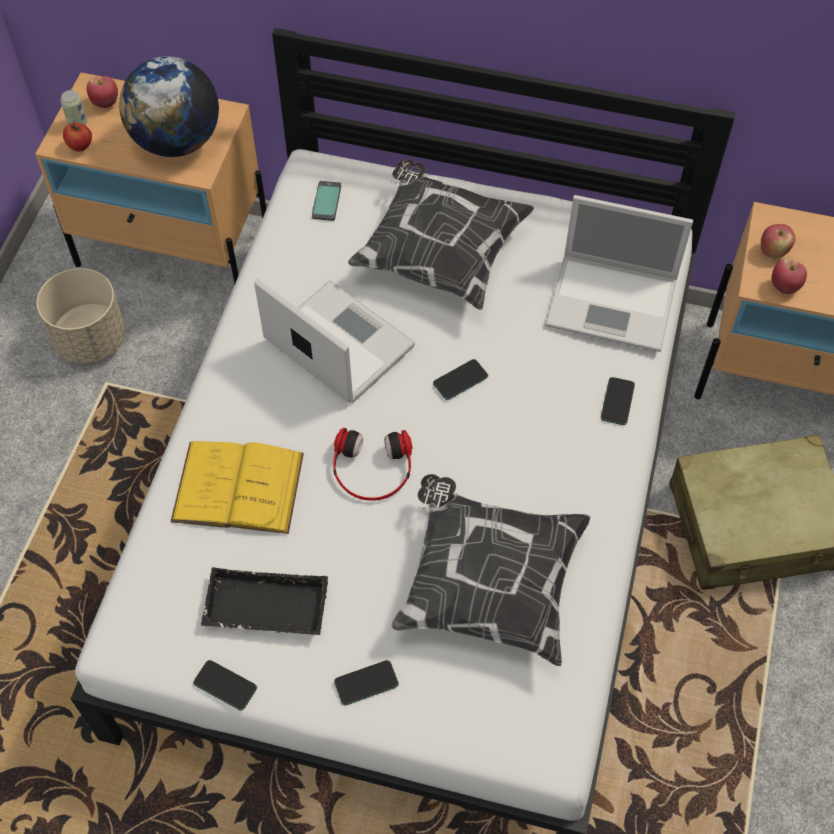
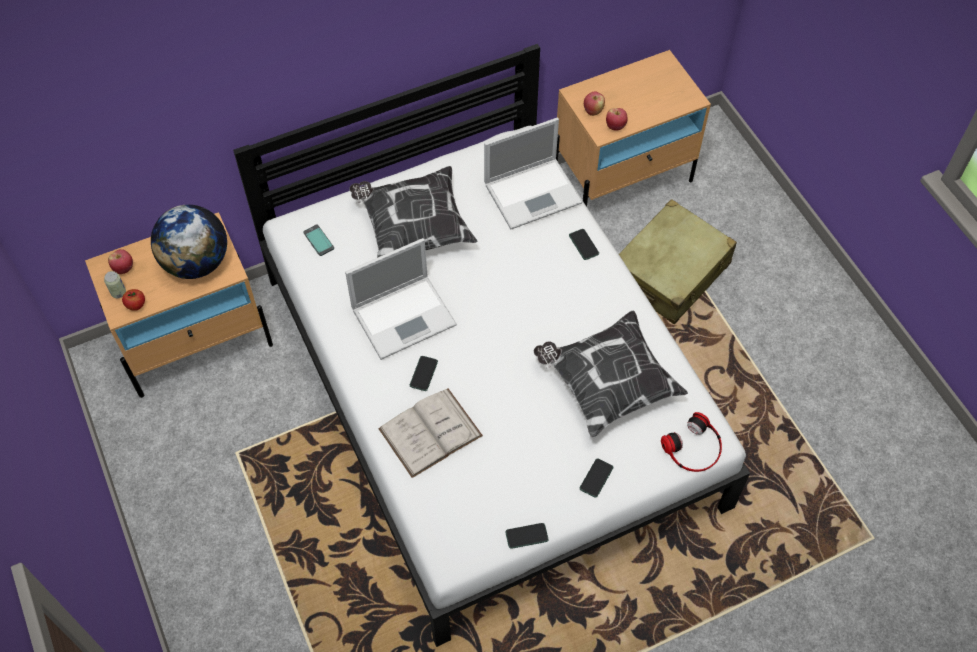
camera: 40 degrees left, 0 degrees up
(91, 340) = (199, 435): beige planter -> none
(238, 487) = (430, 432): yellow book -> white book
(264, 610) = (508, 483): black tray -> none
(336, 342) = (405, 316): laptop -> laptop turned 150 degrees clockwise
(372, 469) = (493, 370): headphones -> headphones (693, 448)
(460, 380) = (494, 289): phone -> phone (423, 374)

